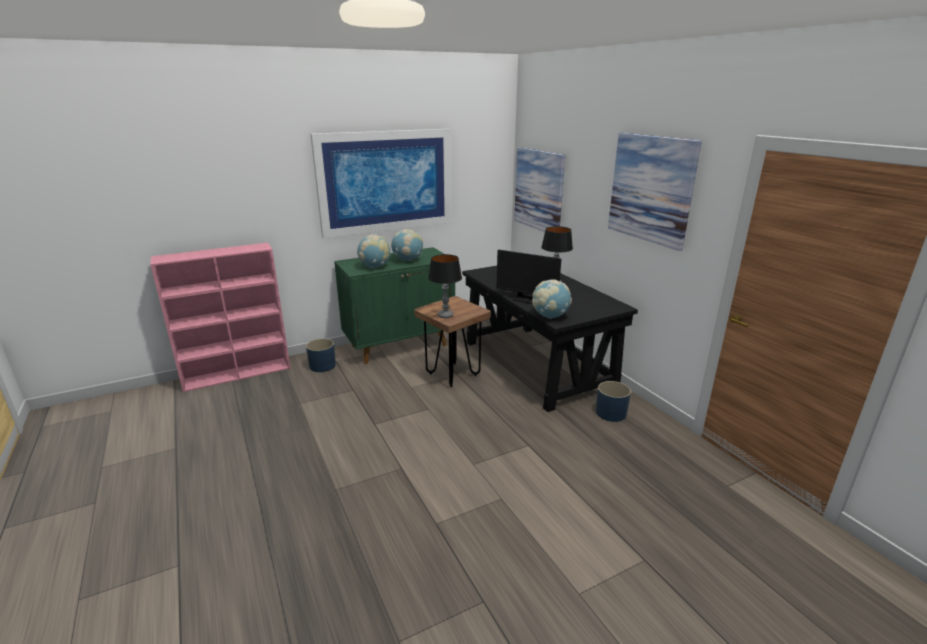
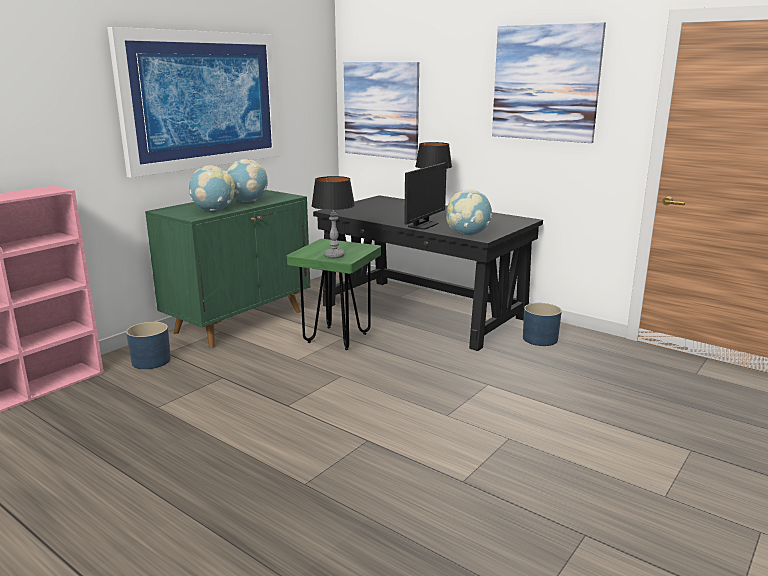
camera: 25 degrees left, 5 degrees down
(452, 374) = (337, 338): brown stool -> green stool
(527, 299) = (423, 225): monitor -> monitor turned 60 degrees counterclockwise

